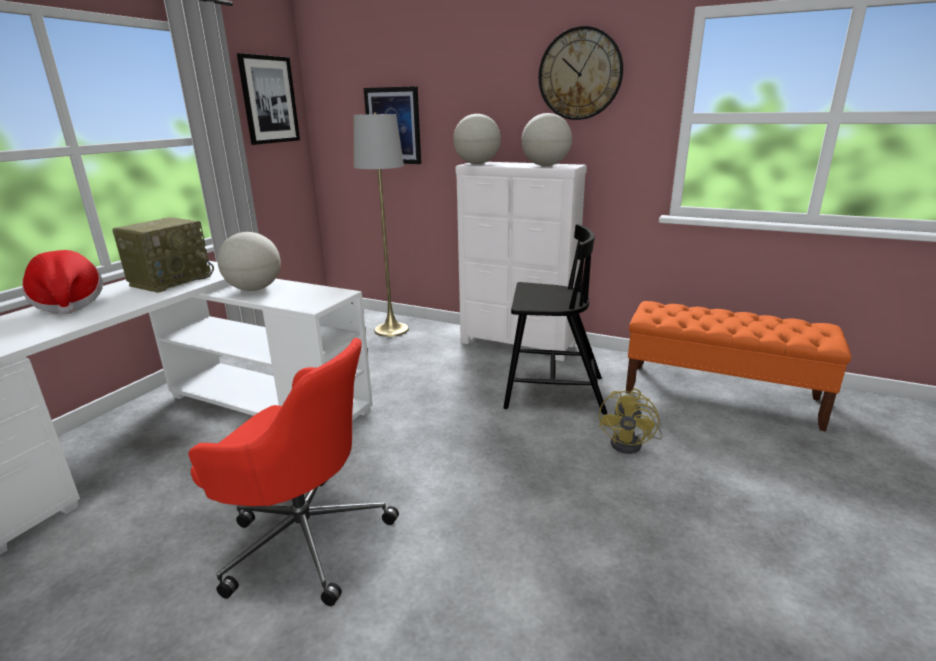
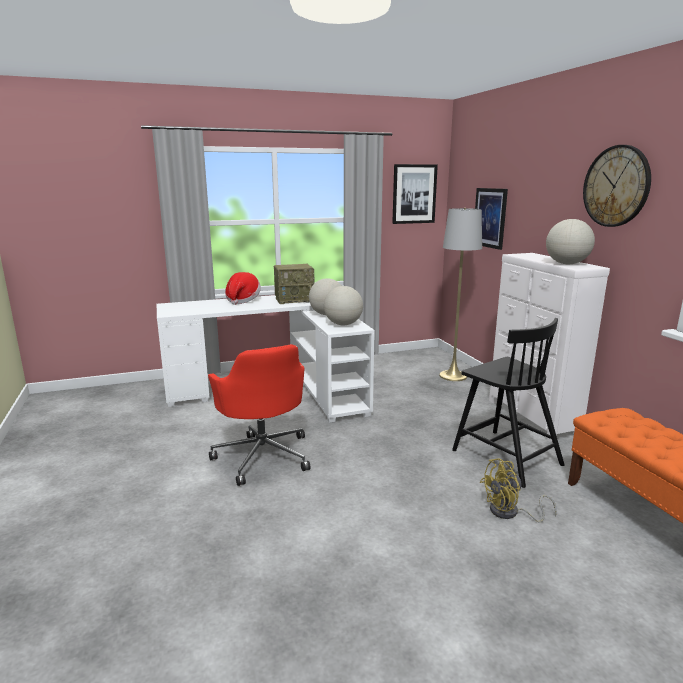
camera: 45 degrees right, 5 degrees down
(477, 164) = (522, 255): globe -> globe (343, 324)

